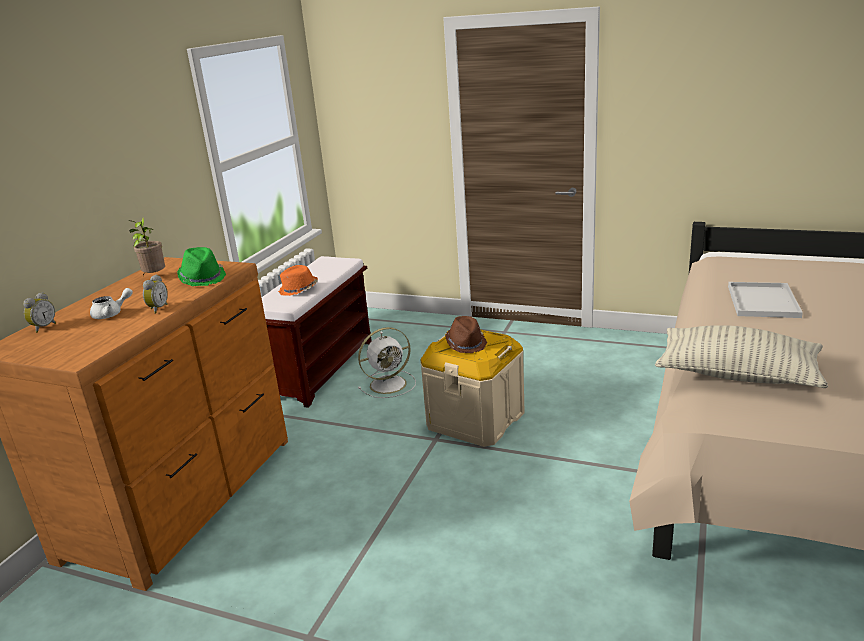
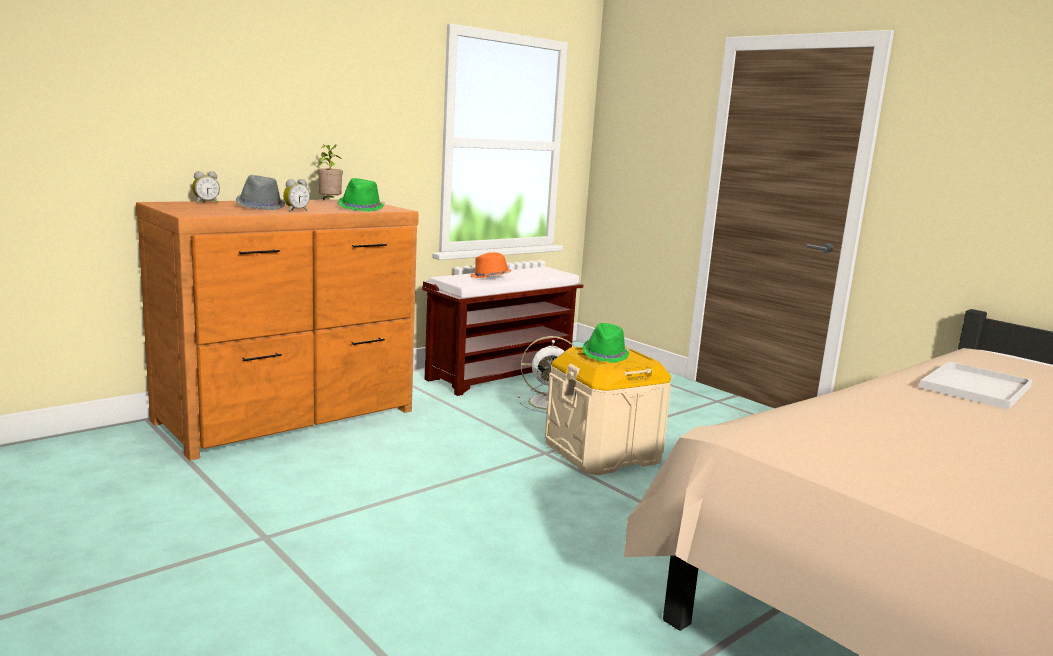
camera: 25 degrees right, 10 degrees down
(112, 314) = (261, 207): white teapot -> grey hat
(466, 344) = (605, 355): brown hat -> green hat
(737, 375) = (836, 421): pillow -> none

